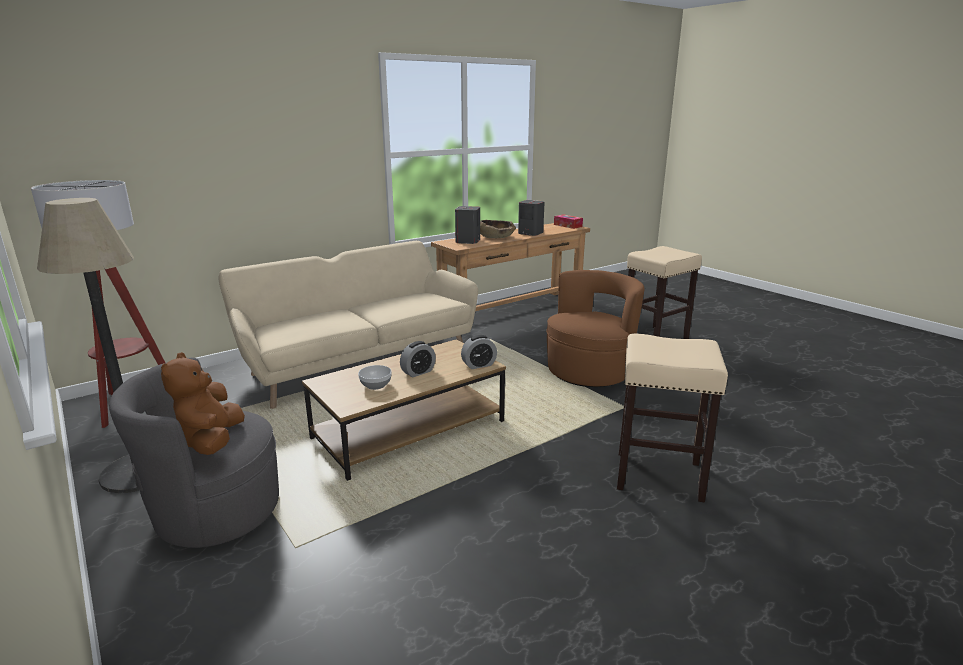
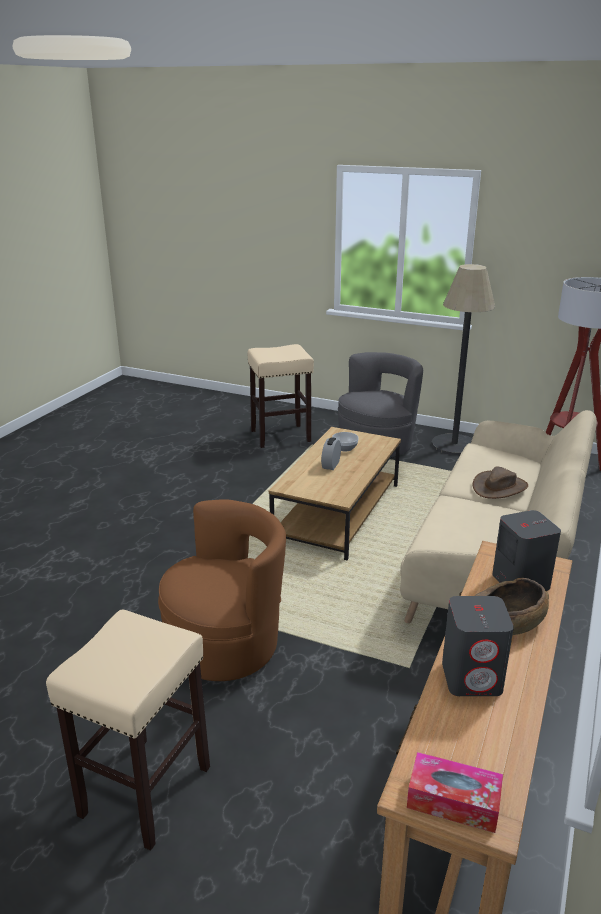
camera: 150 degrees right, 5 degrees up
(212, 441) = (365, 394): brown plush toy -> none
(335, 315) = (499, 487): none -> brown hat
(479, 365) = (291, 484): alarm clock -> none
(589, 371) = (225, 644): brown armchair -> brown armchair turned 135 degrees counterclockwise
(657, 476) = (121, 534): beige stool -> beige stool (281, 436)

